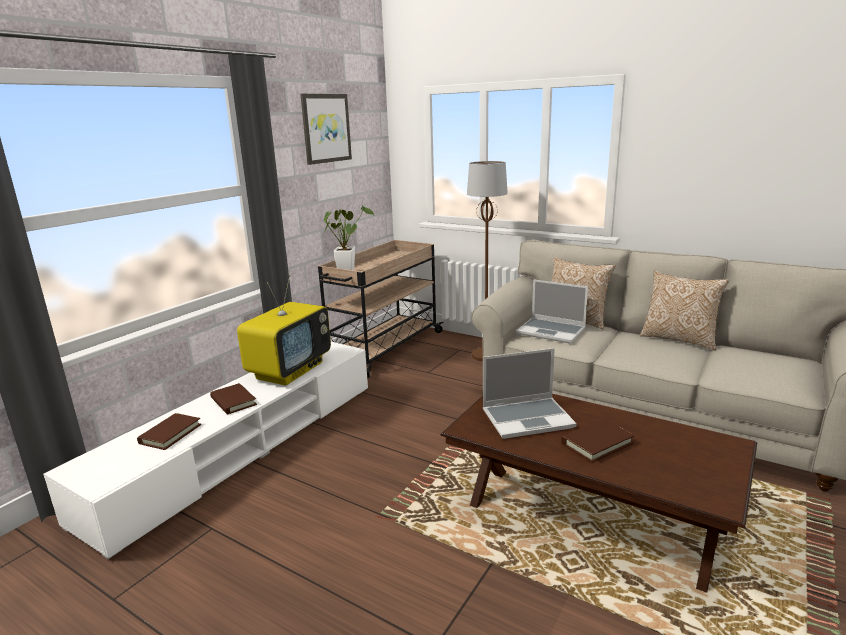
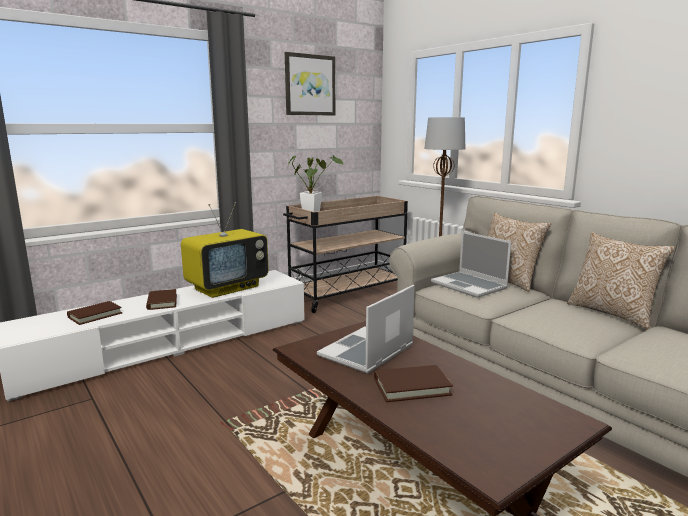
camera: 20 degrees right, 5 degrees down
(528, 418) = (366, 352): laptop -> laptop turned 120 degrees clockwise

